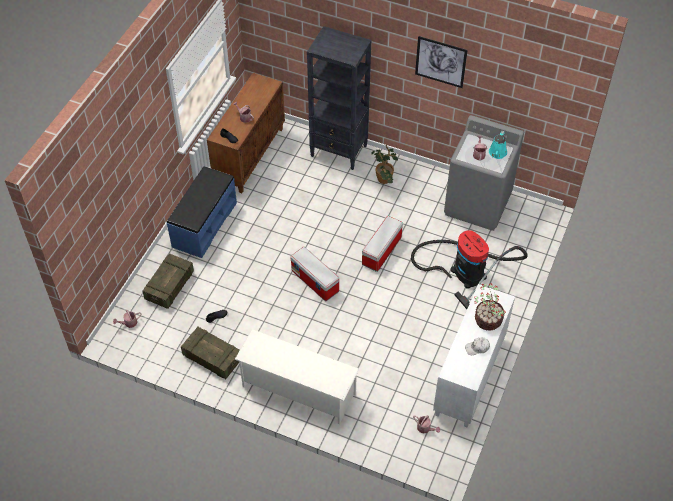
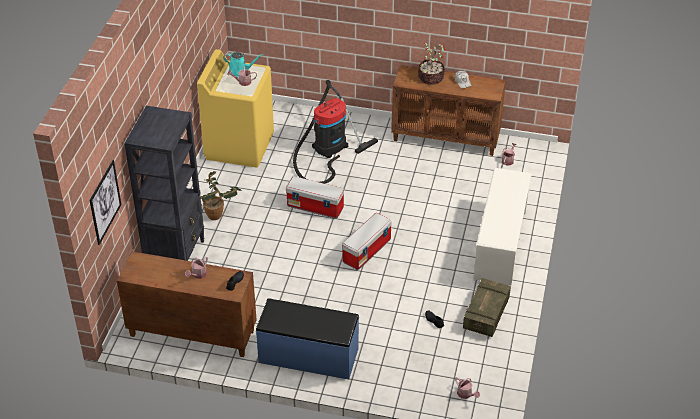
camera: 100 degrees left, 10 degrees down
(169, 286) = (405, 369): crate -> none
(440, 62) = (173, 59): picture -> picture (105, 202)
(470, 377) = (446, 138): white cabinet -> brown cabinet
(478, 204) = (239, 146): grey washing machine -> yellow washing machine

